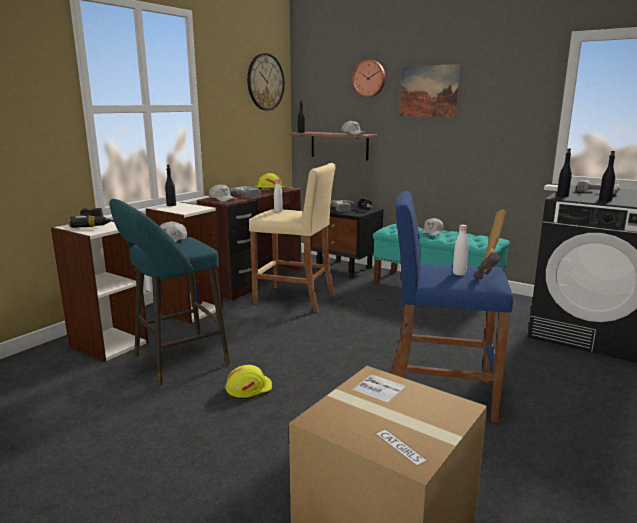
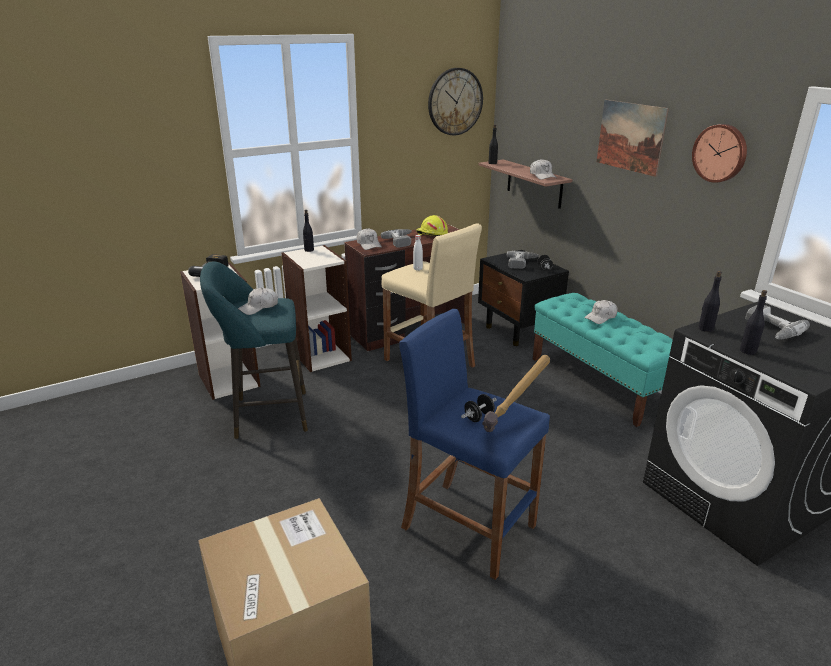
camera: 25 degrees right, 10 degrees up
(249, 389) = (301, 464): yellow hard hat -> none
(369, 78) = (570, 108): wall clock -> wall clock (720, 153)
(459, 274) = (479, 417): white bottle -> black dumbbell

